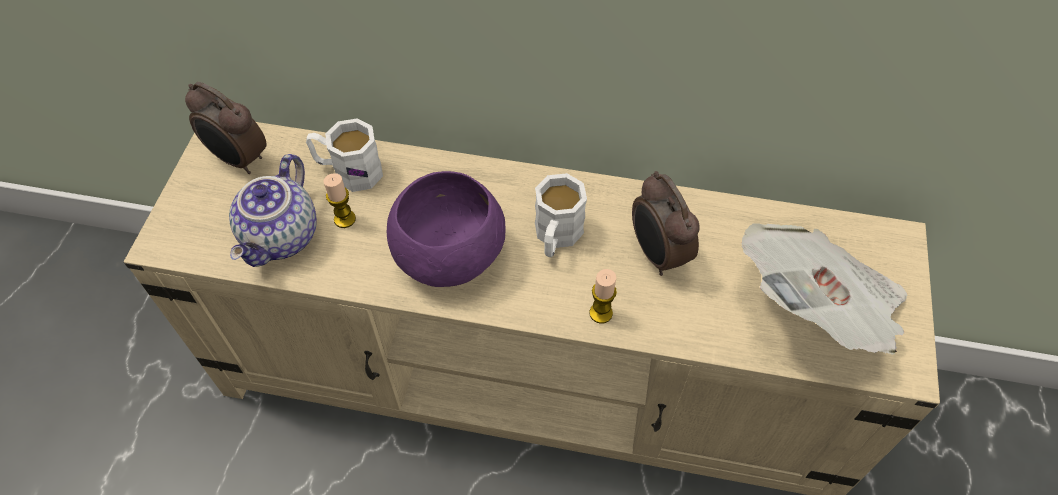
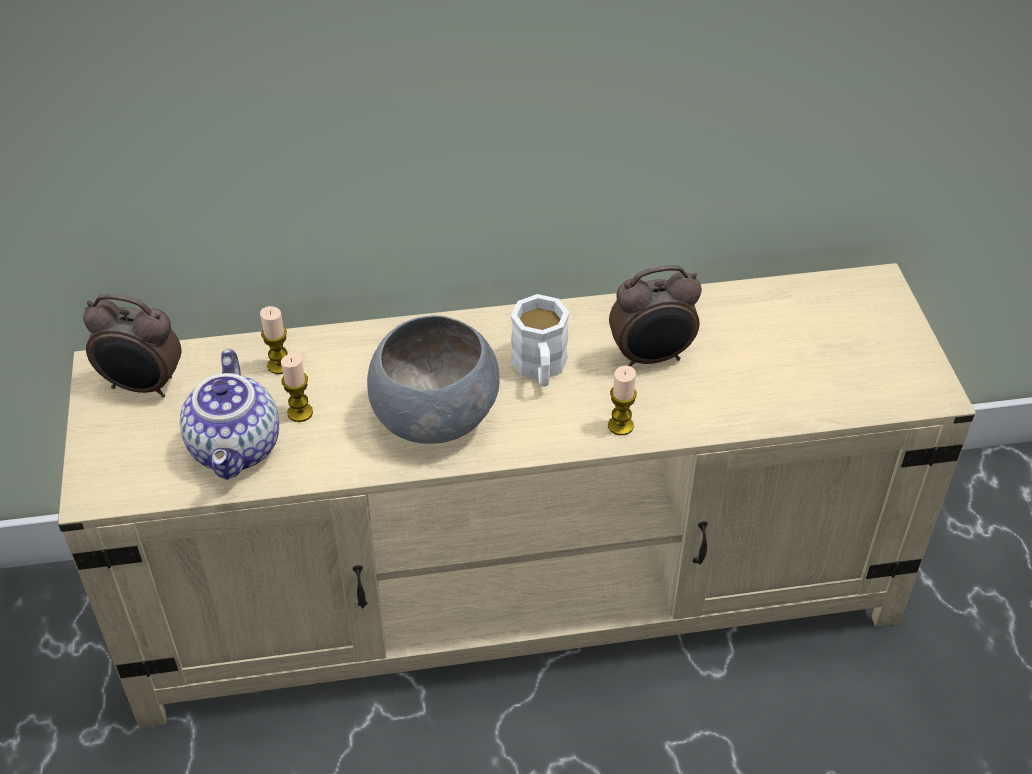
camera: 20 degrees left, 10 degrees down
(348, 171) = (279, 365): white mug -> candle
(447, 255) = (432, 416): purple bowl -> grey bowl
(657, 254) = (652, 358): alarm clock -> alarm clock turned 60 degrees counterclockwise
(818, 308) = (830, 363): newspaper -> none

